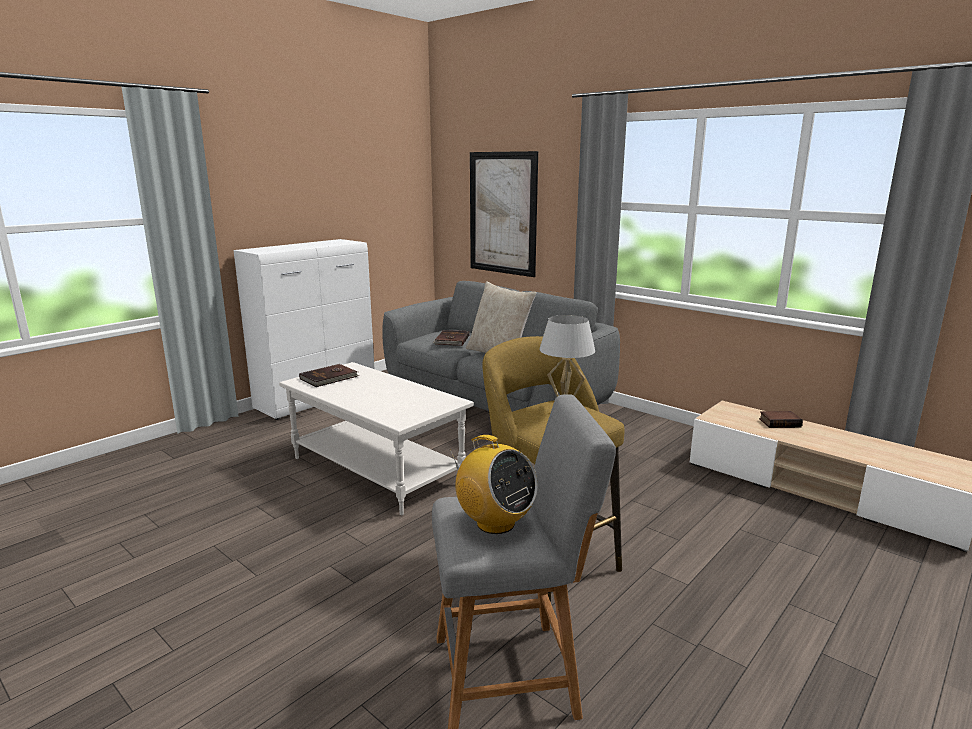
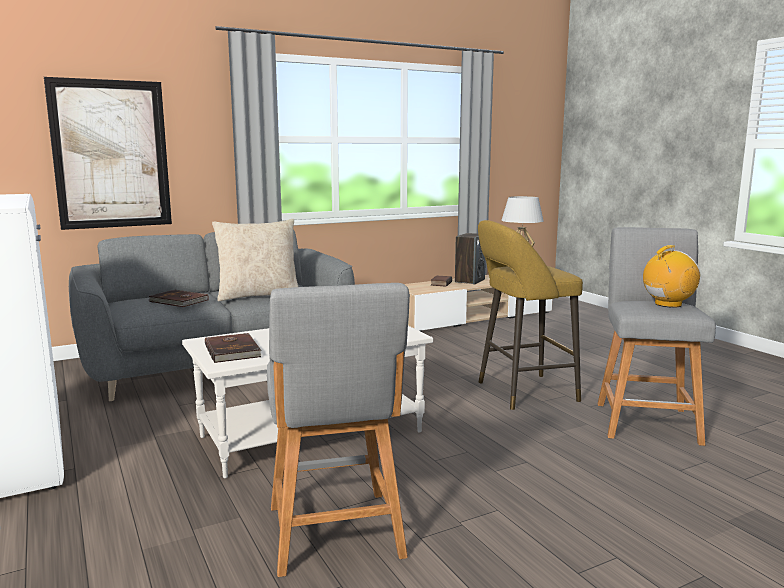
camera: 70 degrees left, 5 degrees down
(218, 512) = (335, 536): none -> grey stool
(830, 437) = (469, 281): none -> speaker

